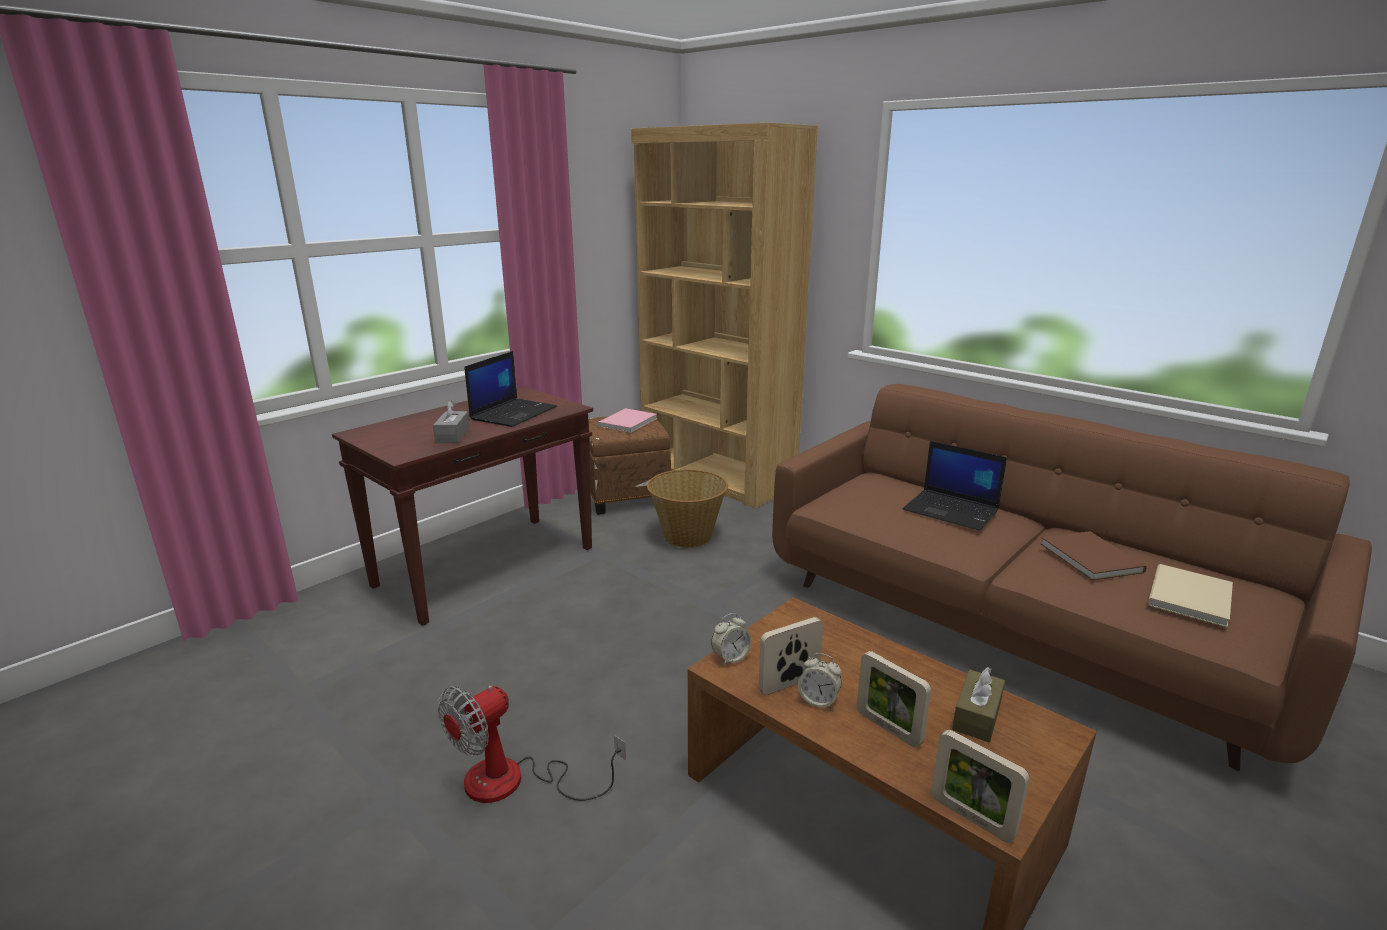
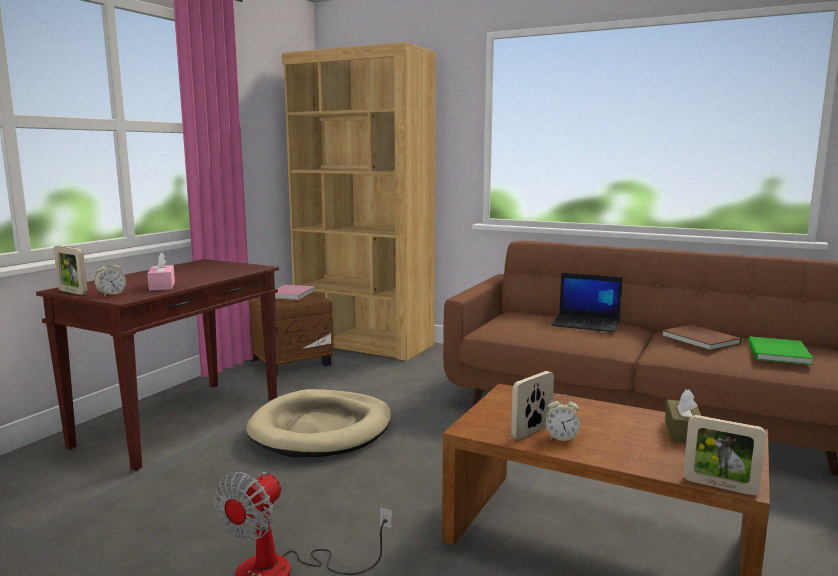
camera: 15 degrees left, 10 degrees down
(452, 435) = (162, 286): grey tissue box -> pink tissue box
(514, 413) = (209, 272): laptop -> none
(623, 597) = (322, 429): none -> beige dog bed
(687, 536) = (358, 383): basket -> none
(730, 658) = (474, 422): alarm clock -> alarm clock (111, 294)
(888, 728) = (625, 446): picture frame -> picture frame (73, 292)
(1186, 597) = (776, 353): beige book -> green book

